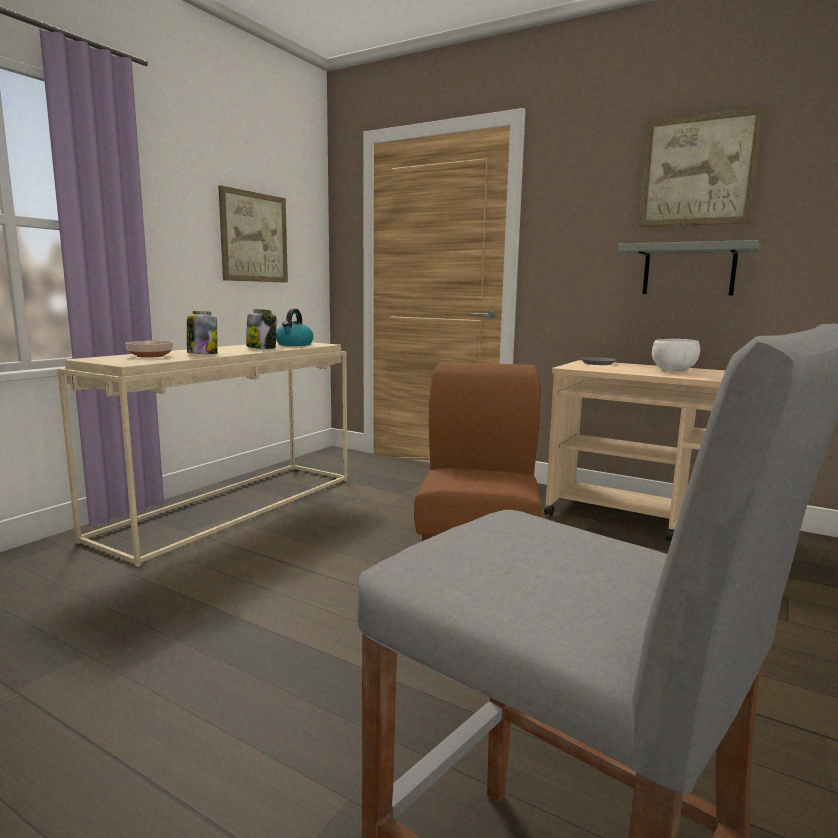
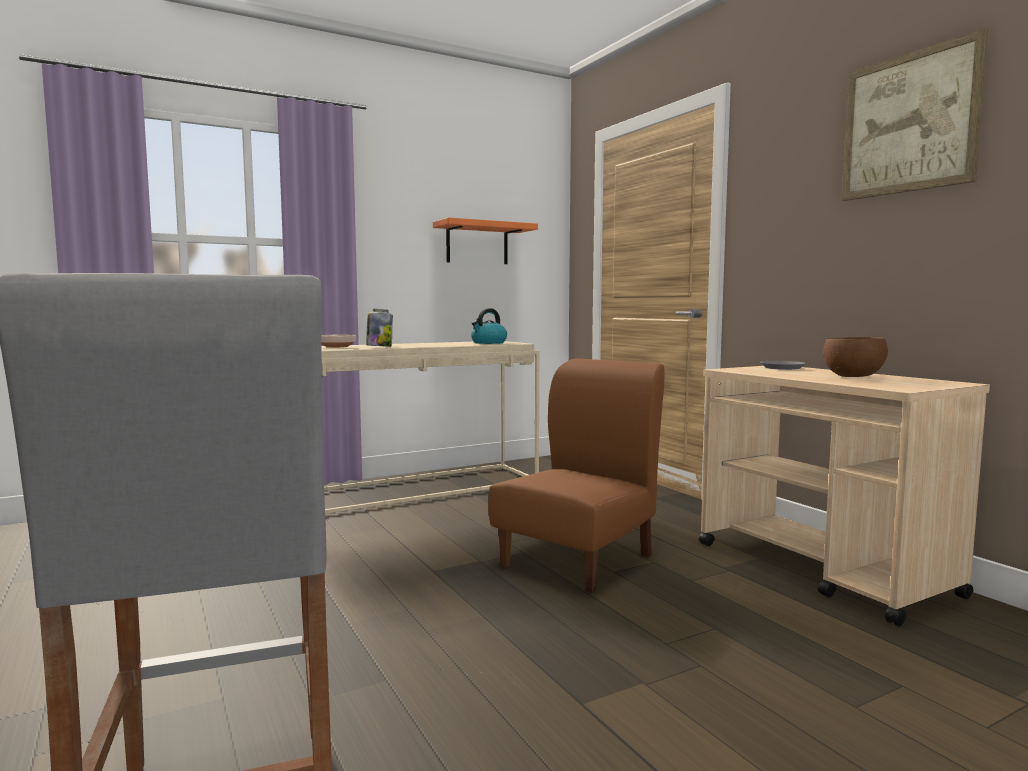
camera: 30 degrees right, 5 degrees down
(254, 237) = (477, 244): picture -> orange shelf
(262, 348) = (448, 344): jar -> none
(673, 370) = (853, 377): white bowl -> brown bowl
(688, 270) = (902, 249): grey shelf -> none

